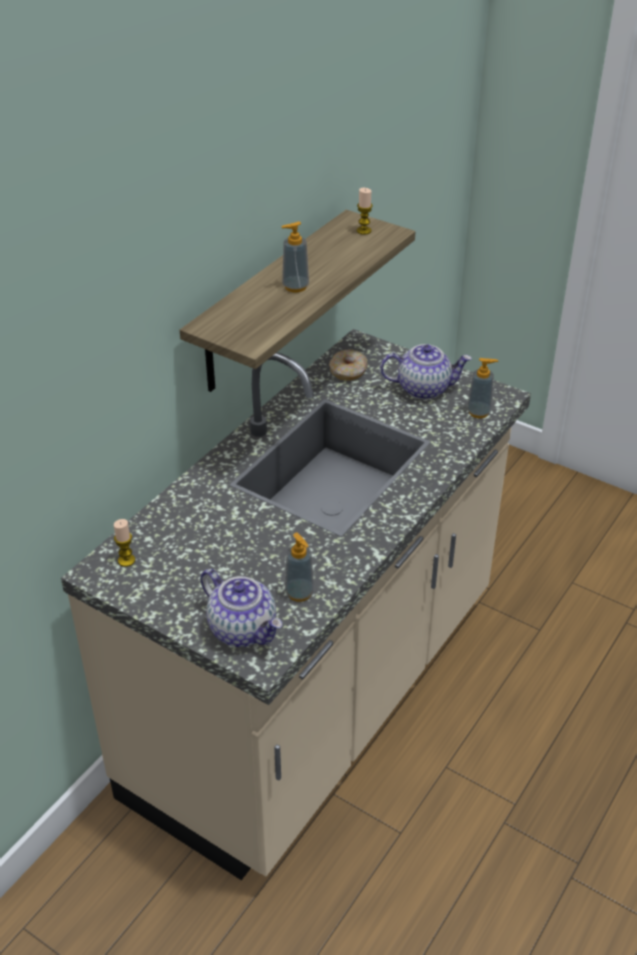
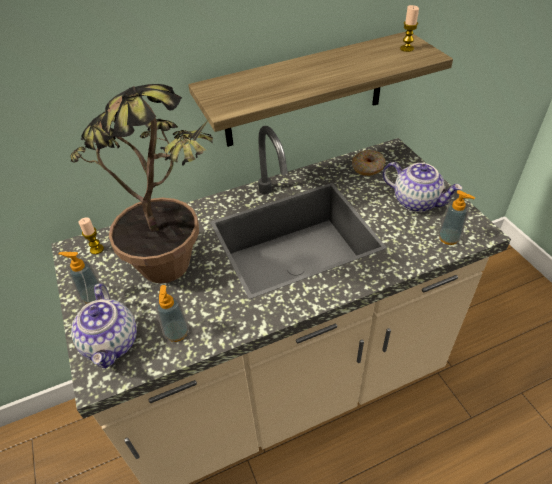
camera: 35 degrees right, 5 degrees up
(246, 546) = (176, 274): none -> potted plant
(295, 287) = (306, 76): soap dispenser -> soap dispenser (93, 296)

